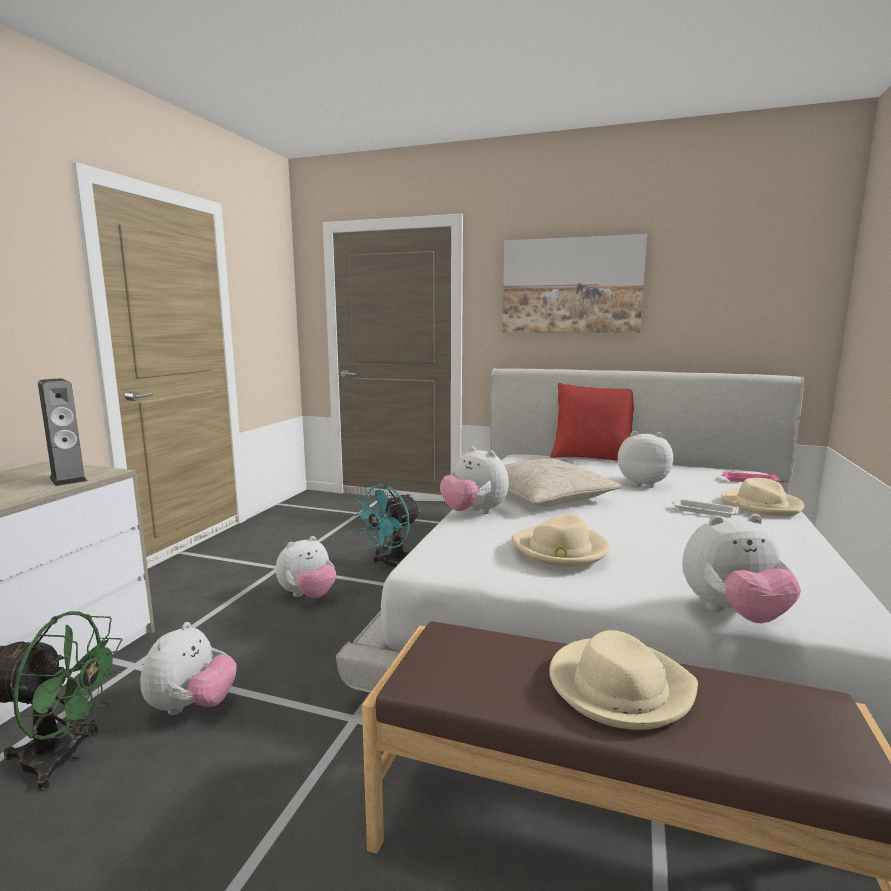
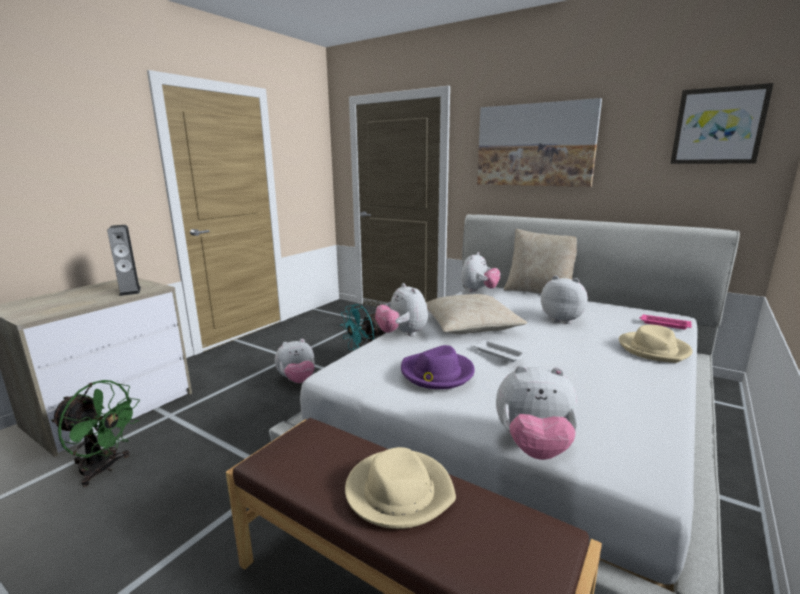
camera: 15 degrees right, 5 degrees up
(192, 706) = (188, 448): plush toy -> plush toy (478, 291)
(560, 549) = (437, 373): beige hat -> purple hat
(592, 458) = (539, 292): red pillow -> beige pillow
(703, 511) = (593, 350): white tray -> white tray (498, 353)
(770, 267) = (718, 126): none -> picture

